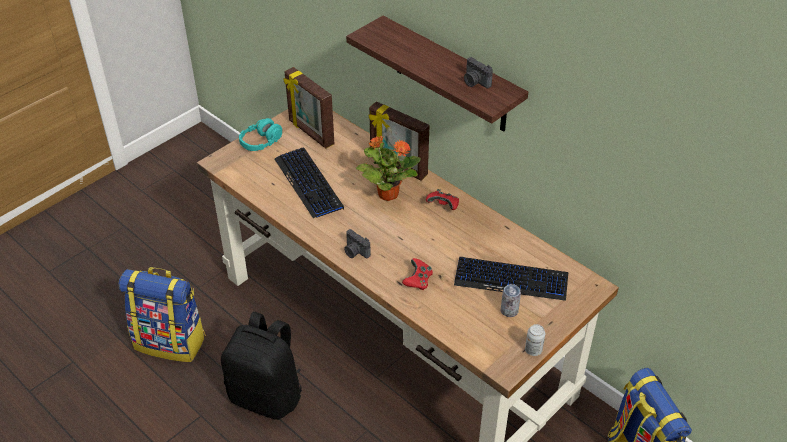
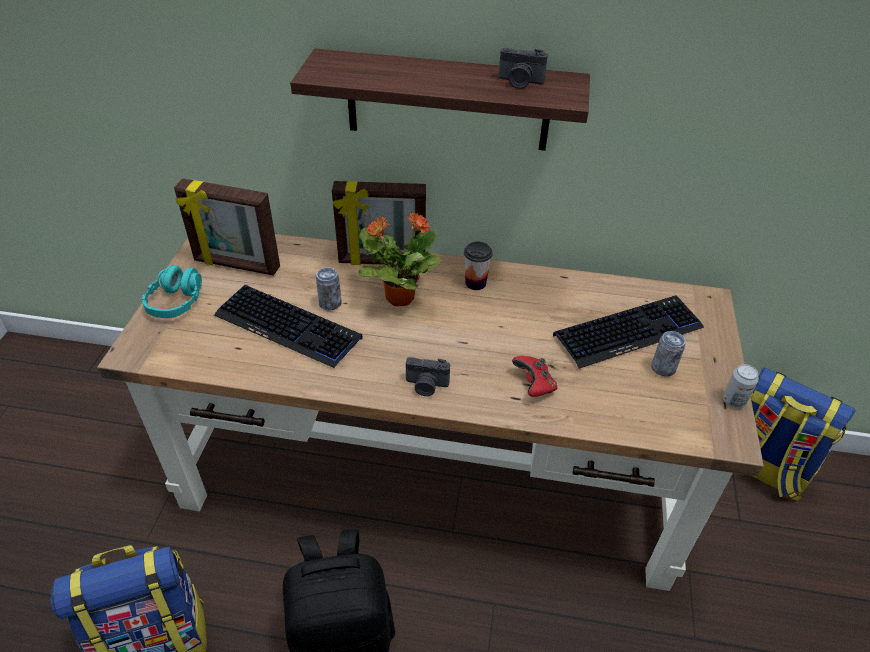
camera: 35 degrees left, 0 degrees up
(343, 180) = (330, 304): none -> can
(443, 206) = (475, 283): red game controller -> cup

